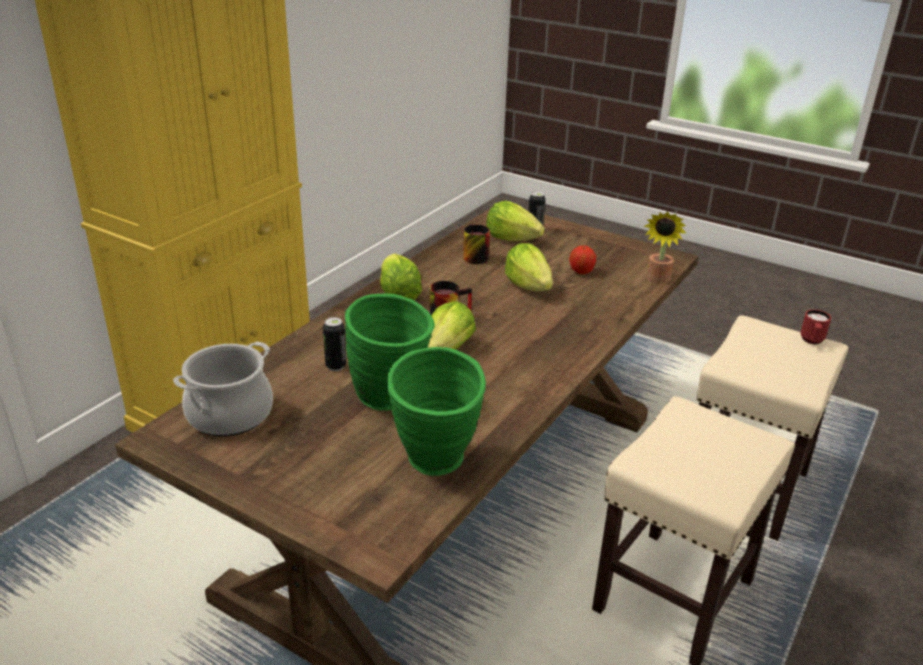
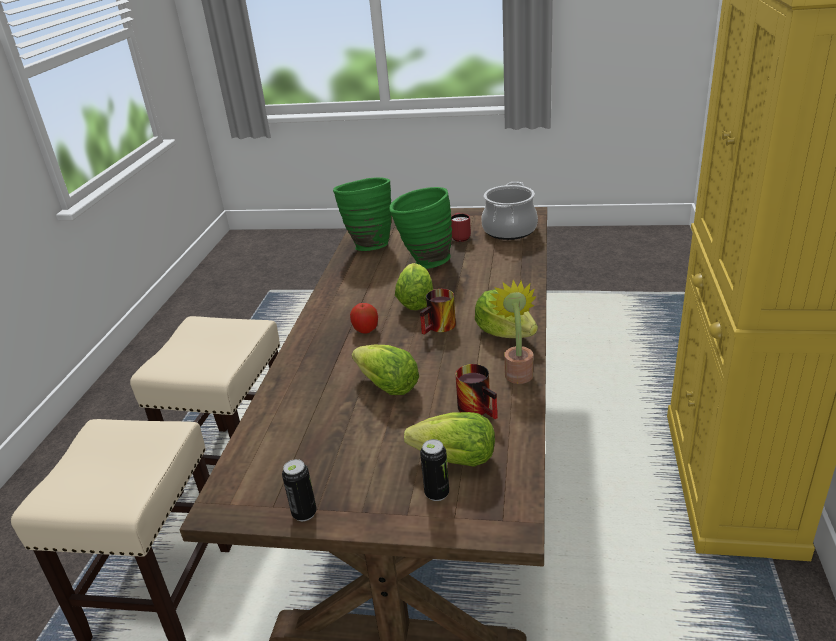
camera: 160 degrees right, 0 degrees up
(336, 366) = (483, 268): can -> can (304, 513)
(581, 272) = (338, 430): apple -> apple (365, 330)
(657, 280) = (240, 450): potted plant -> potted plant (517, 371)
(811, 341) = (57, 498): red mug -> red mug (460, 237)

